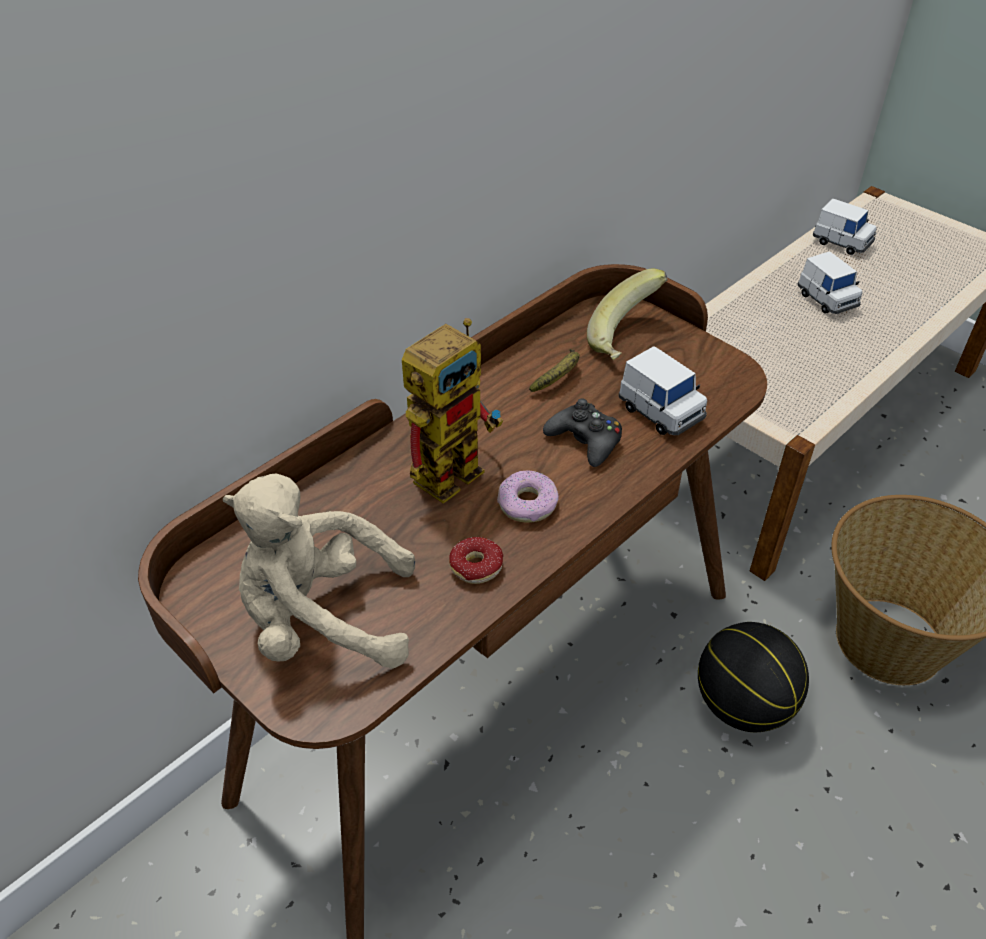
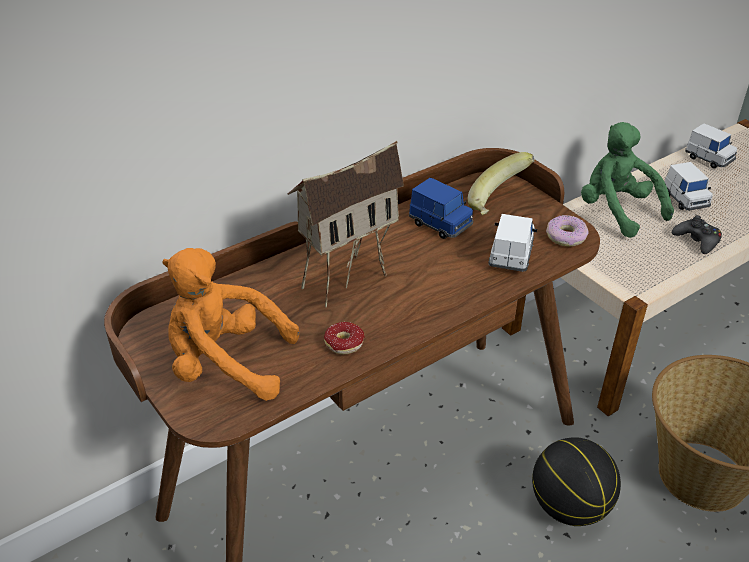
camera: 10 degrees right, 5 degrees down
(322, 619) = (226, 364): beige plush toy -> orange plush toy
(454, 466) = (346, 275): toy robot -> toy house
(528, 504) = (393, 306): donut -> donut (566, 236)
(559, 377) = (440, 224): banana -> blue toy car
(585, 440) = (448, 269): black game controller -> black game controller (697, 240)
(660, 412) = (510, 255): white toy car -> white toy car turned 135 degrees counterclockwise
(749, 323) = (617, 211): none -> green plush toy

